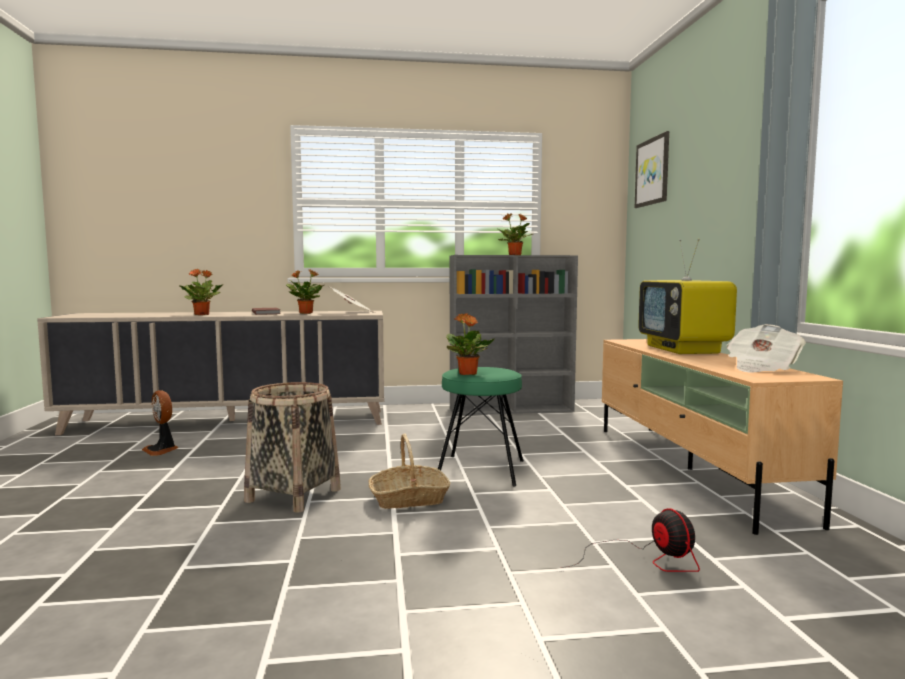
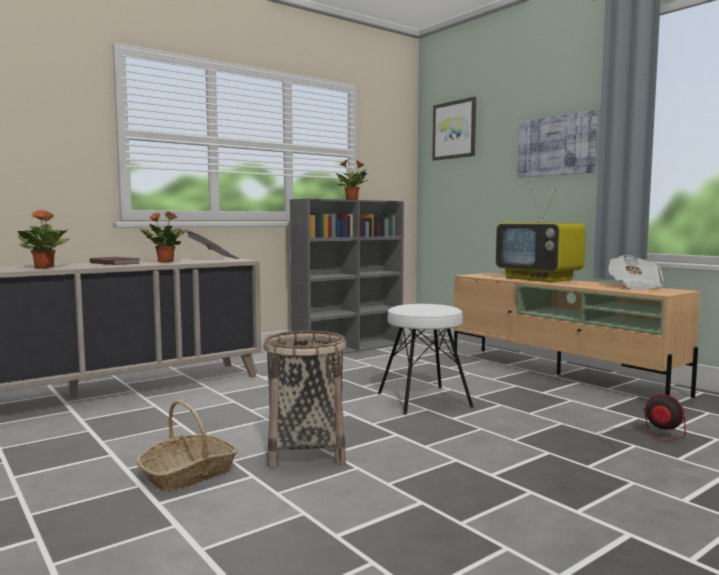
camera: 30 degrees left, 0 degrees up
(161, 450) = (50, 440): fan -> none
(409, 499) = (413, 433): basket -> basket (188, 474)
(467, 374) = (423, 310): potted plant -> none
(481, 470) = (424, 400): green stool -> white stool
(732, 183) = (556, 146): none -> picture

